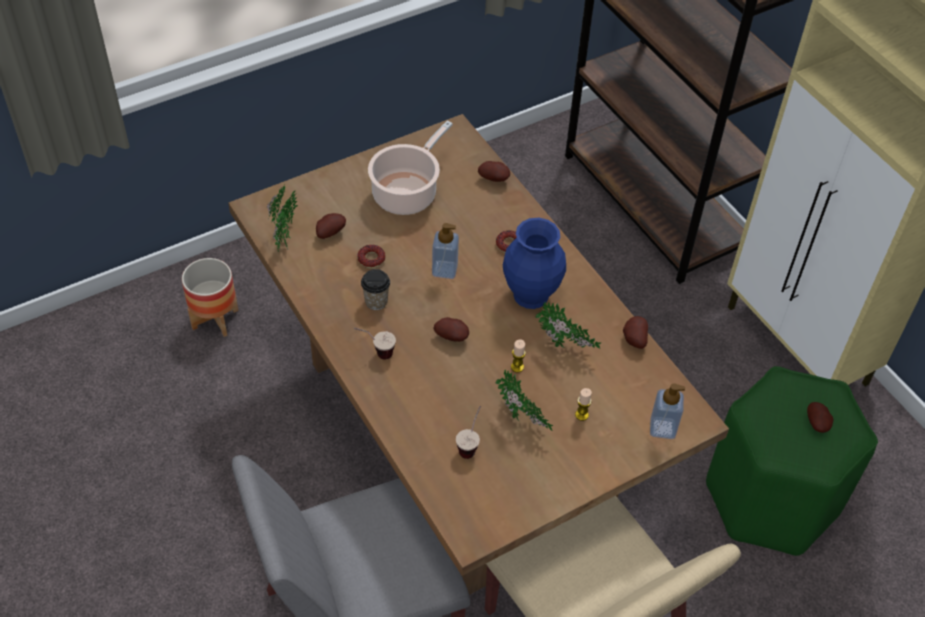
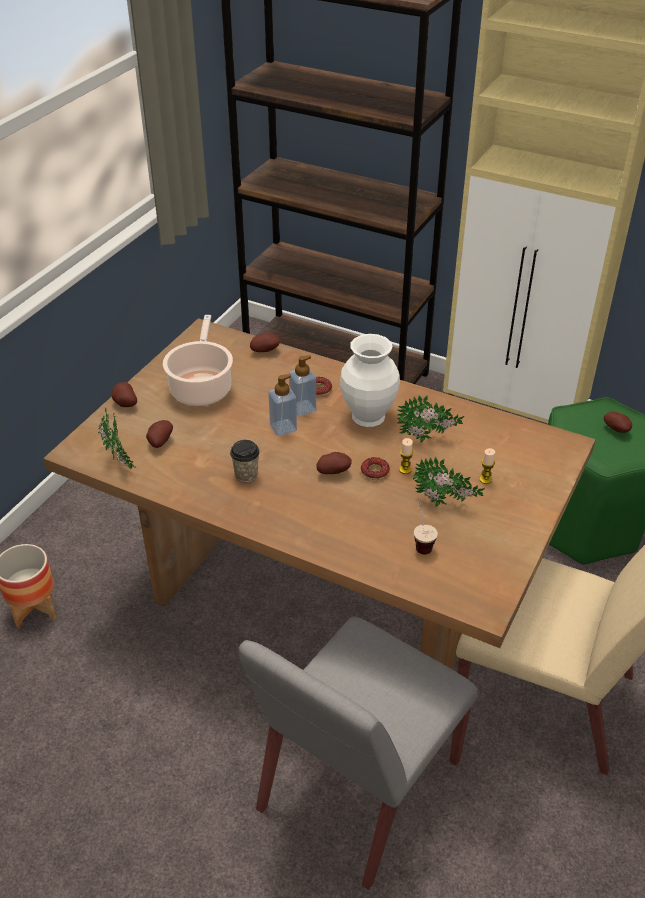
camera: 30 degrees left, 10 degrees down
(371, 259) = (214, 446): donut -> donut (375, 472)
(375, 353) = (280, 512): cup -> none
(531, 294) = (368, 415): blue vase -> white vase
(633, 340) = (473, 412): potato -> potato (124, 404)
(662, 428) = (551, 460): soap dispenser -> soap dispenser (302, 408)

